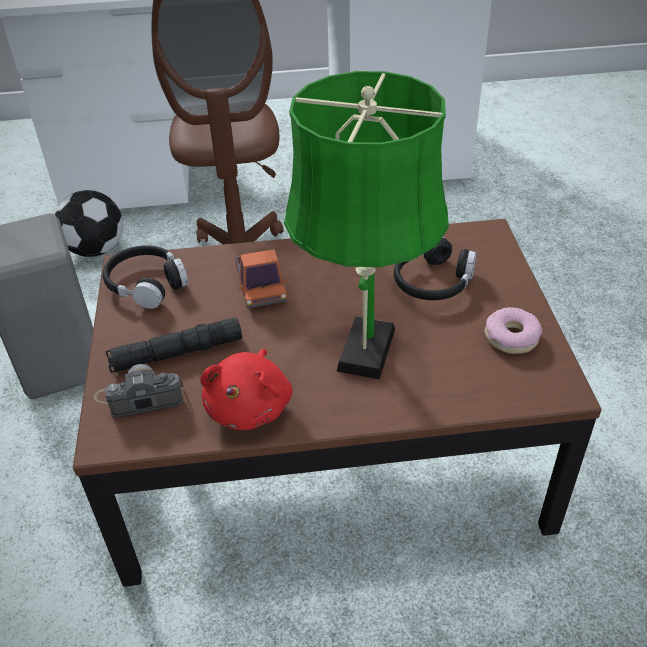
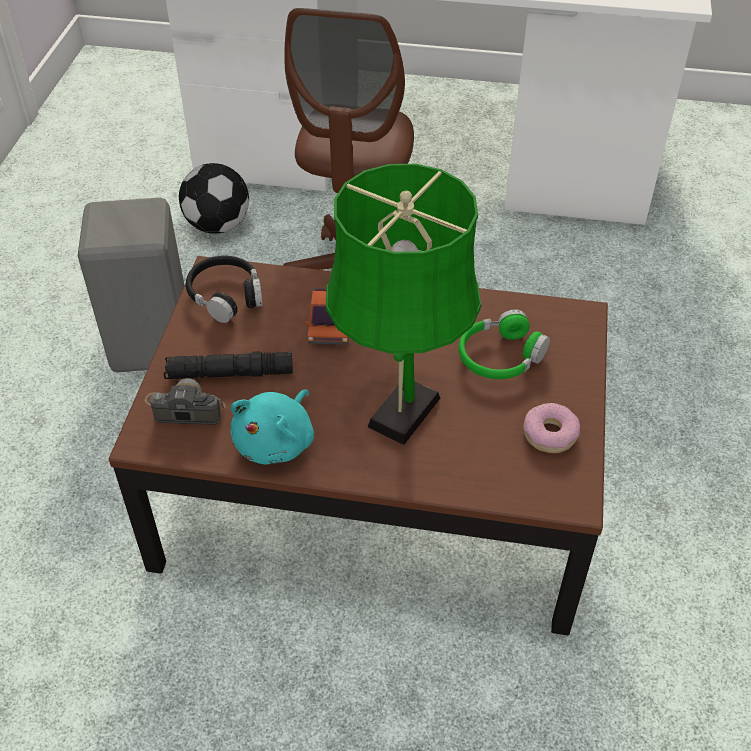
camera: 15 degrees right, 5 degrees up
(251, 406) = (277, 442): red plush toy -> turquoise plush toy
(433, 281) = (500, 357): black headphones -> green headphones

